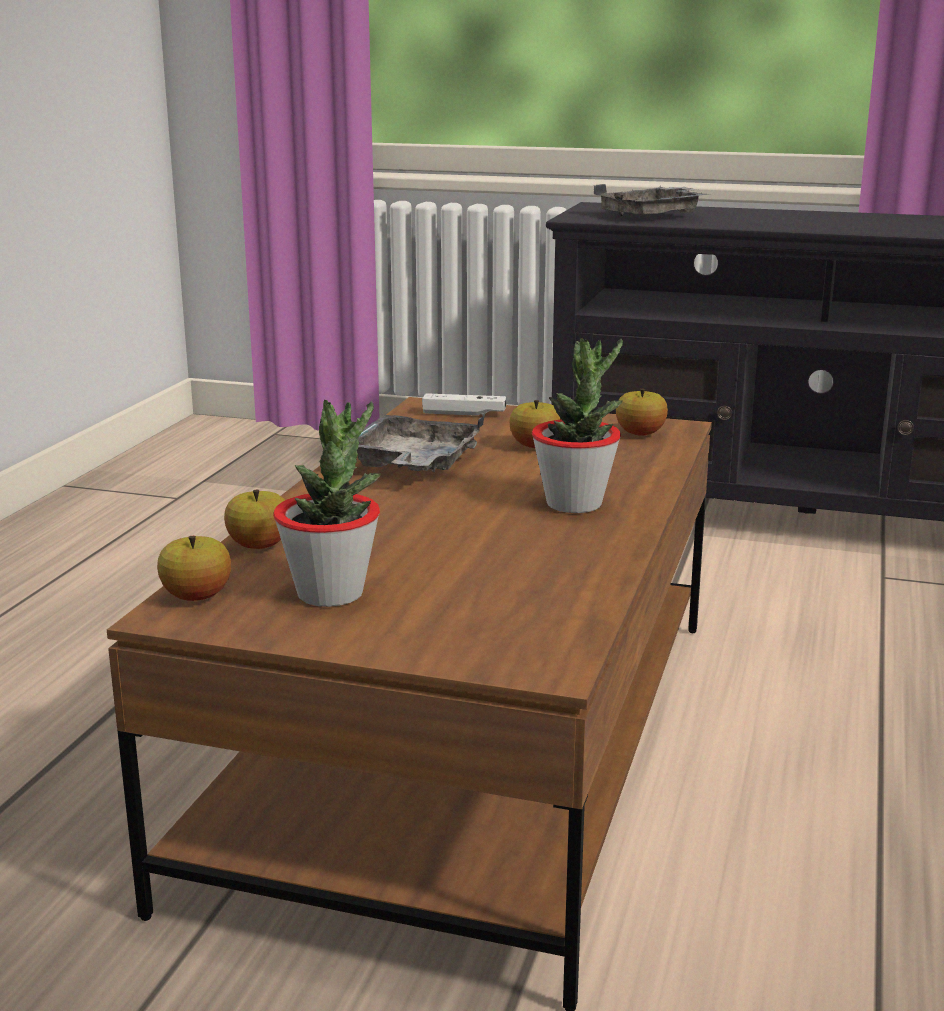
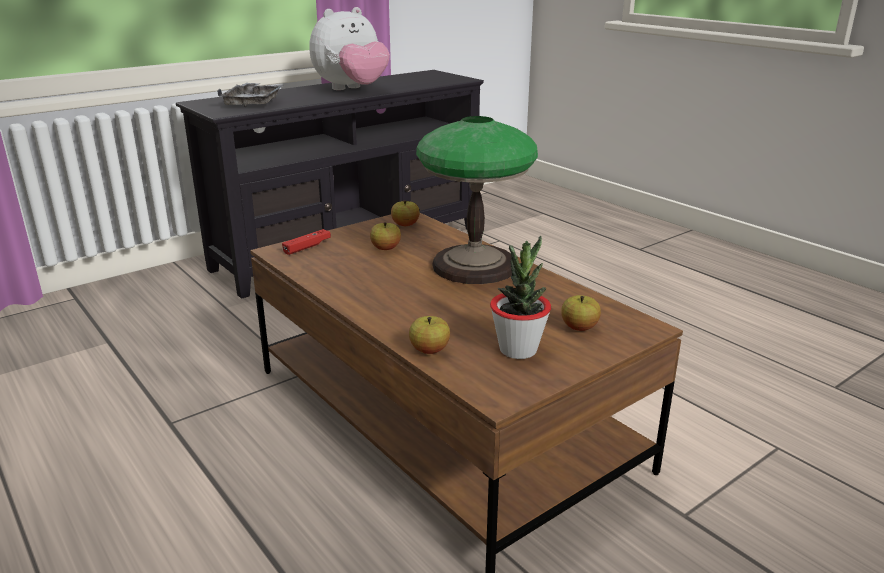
camera: 55 degrees left, 5 degrees up
(197, 597) = (481, 385): apple -> apple (579, 328)
(414, 465) = (366, 281): grey tray -> none
(464, 414) = (307, 247): white game controller -> red game controller
(574, 504) = (475, 266): potted plant -> table lamp
(848, 223) = (352, 89): none -> plush toy

